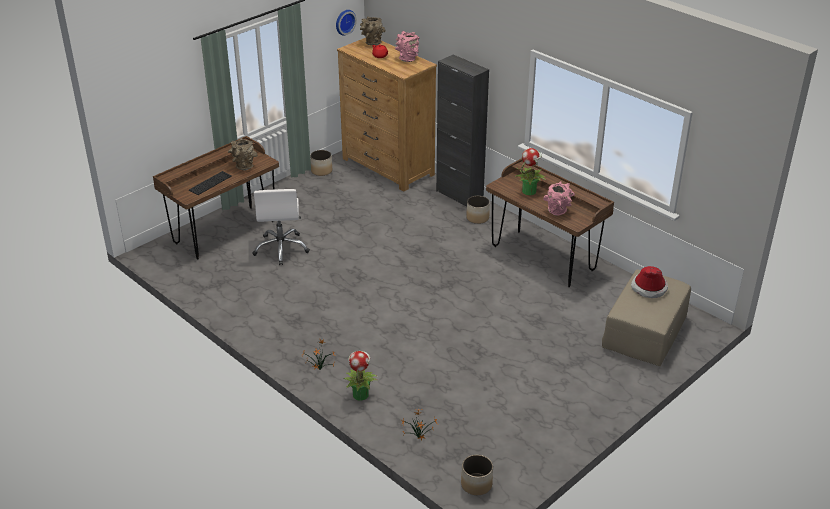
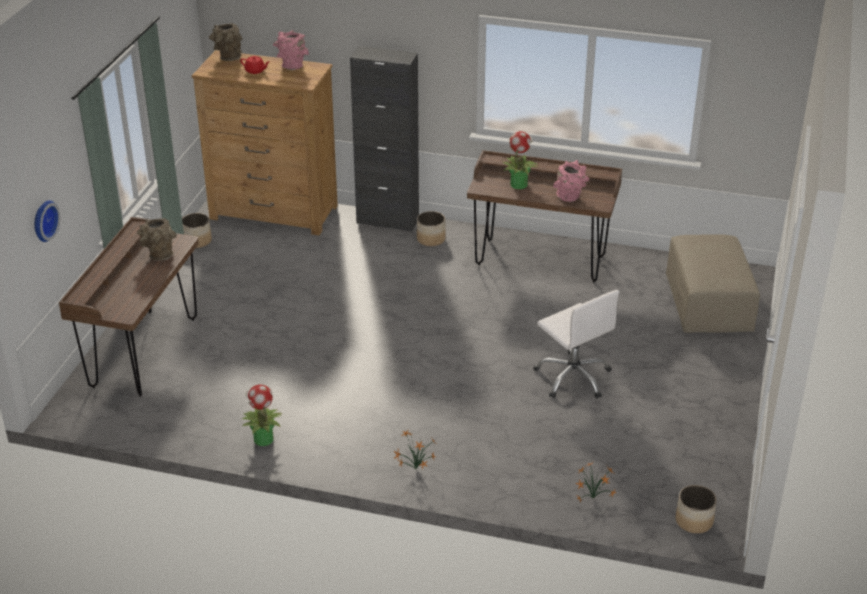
camera: 30 degrees left, 0 degrees up
(210, 182) = (135, 288): keyboard -> none
(281, 248) = (236, 348): white office chair -> white office chair (573, 377)
(344, 21) = (185, 38): wall clock -> wall clock (43, 220)
(360, 394) = (487, 477): potted plant -> potted plant (263, 439)
(649, 288) = (706, 251): hat -> none

